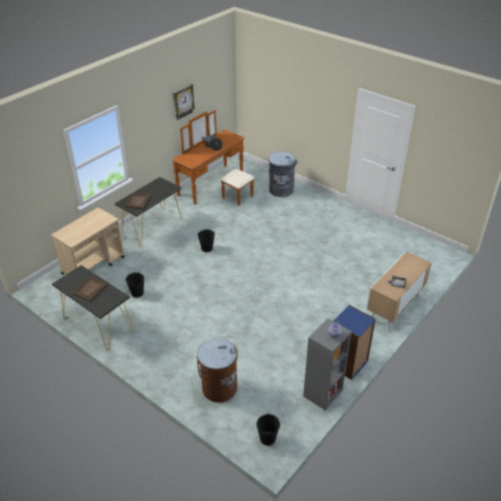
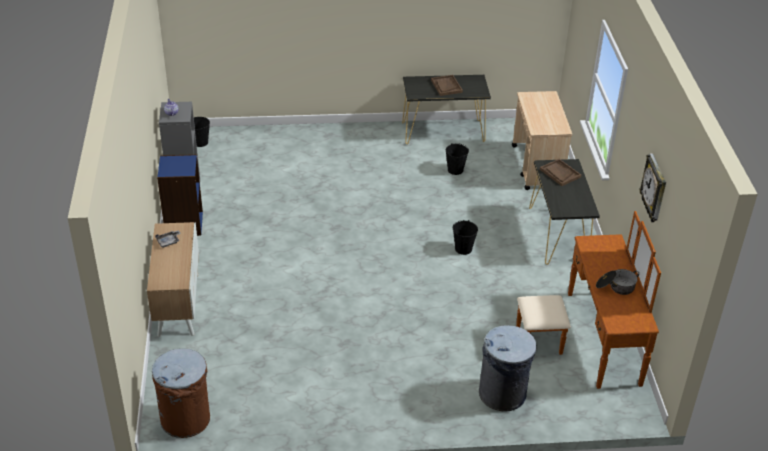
camera: 135 degrees right, 0 degrees up
(219, 387) = (277, 149): brown trash can -> brown trash can (186, 419)

